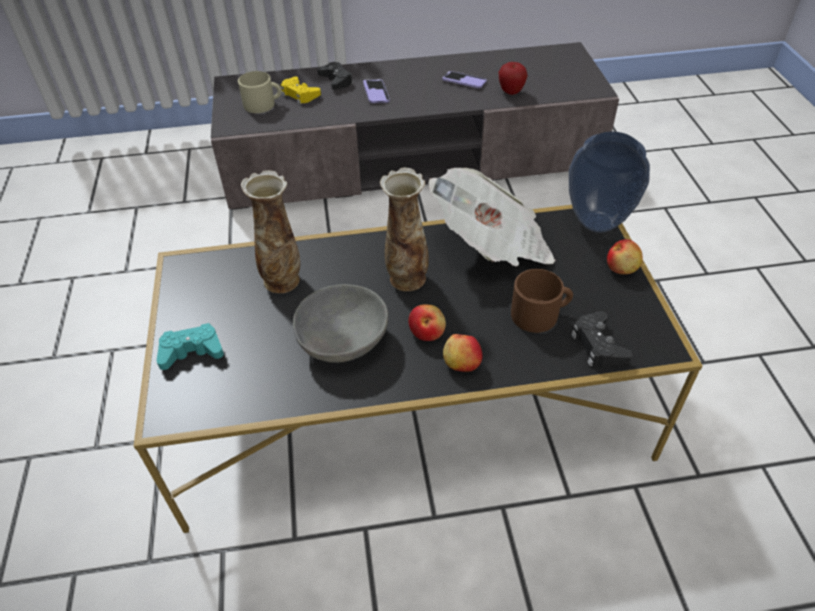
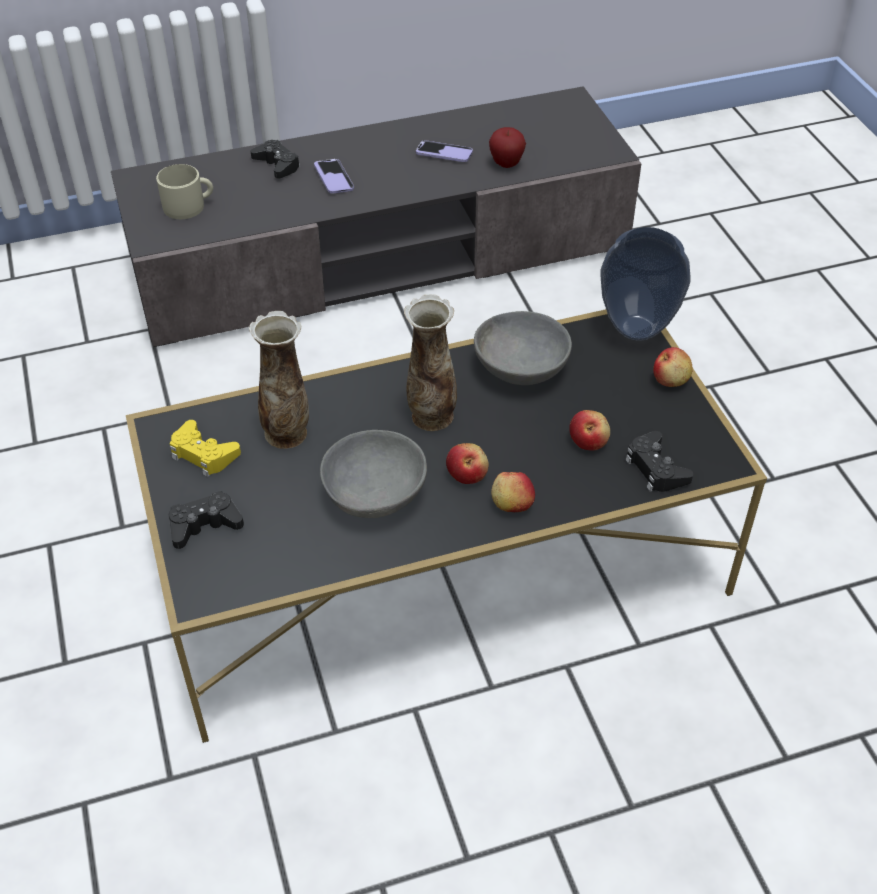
camera: 10 degrees left, 0 degrees up
(191, 351) = (204, 525): turquoise game controller -> black game controller
(300, 94) = (234, 188): yellow game controller -> yellow game controller (203, 454)
(492, 244) = (522, 366): newspaper -> grey bowl
(540, 314) = (588, 441): brown mug -> apple

